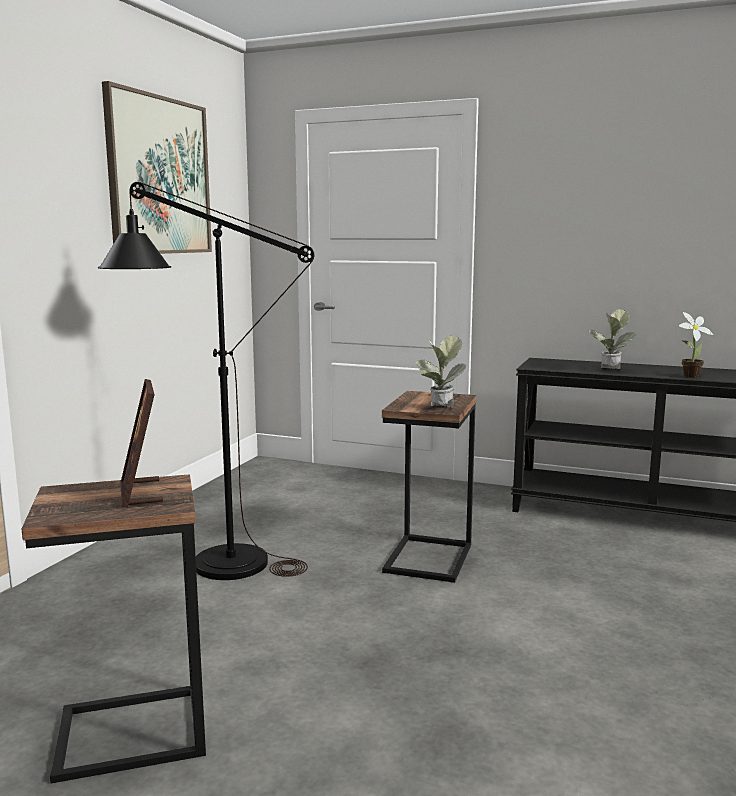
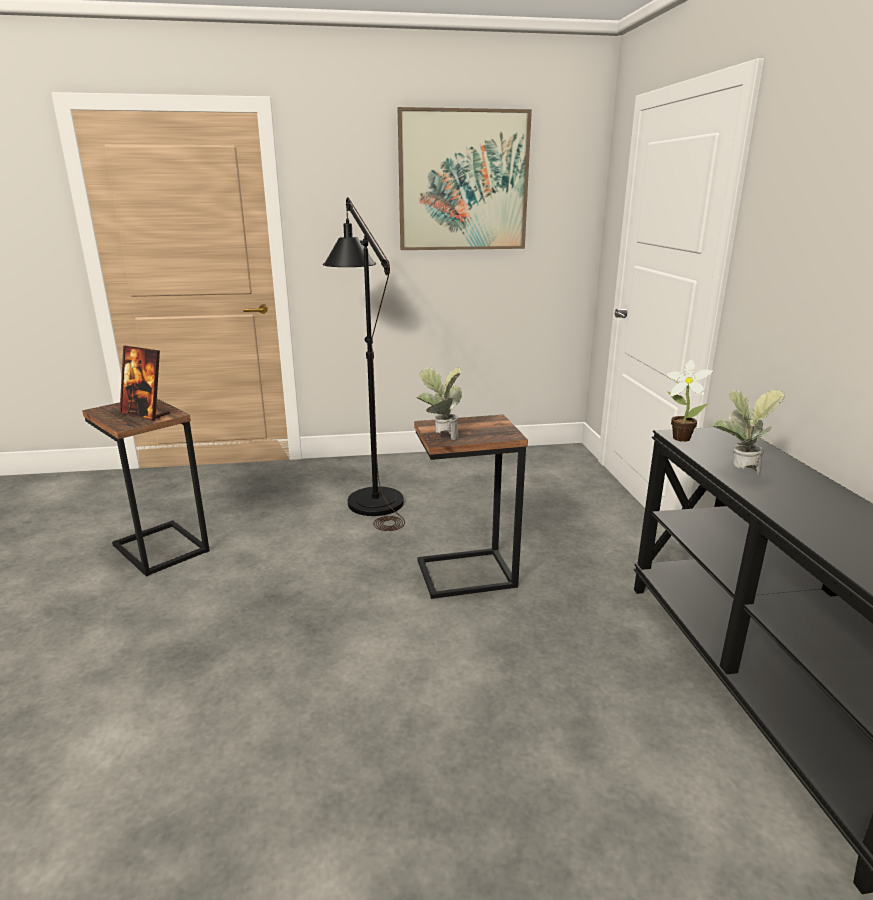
camera: 60 degrees right, 10 degrees up
(141, 493) = (145, 414): picture frame -> picture frame turned 105 degrees counterclockwise
(688, 376) = (799, 522): potted plant -> potted plant (678, 437)

